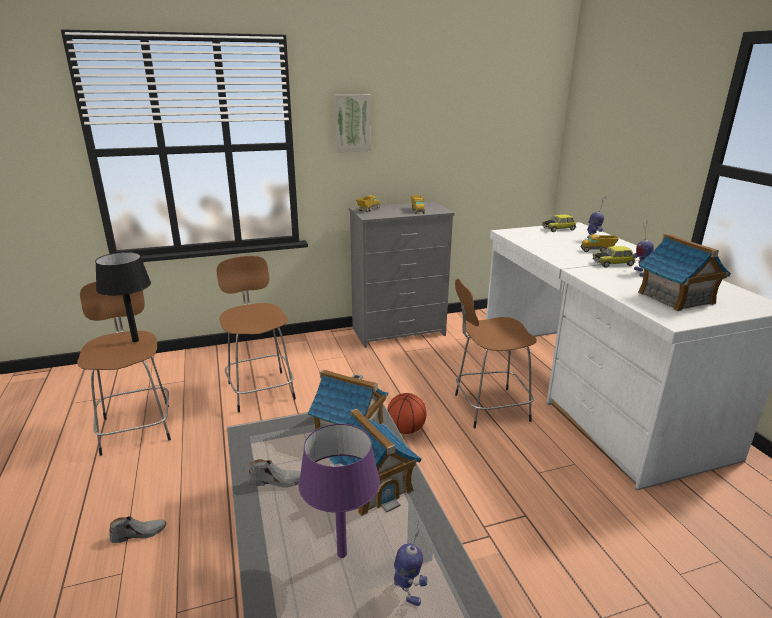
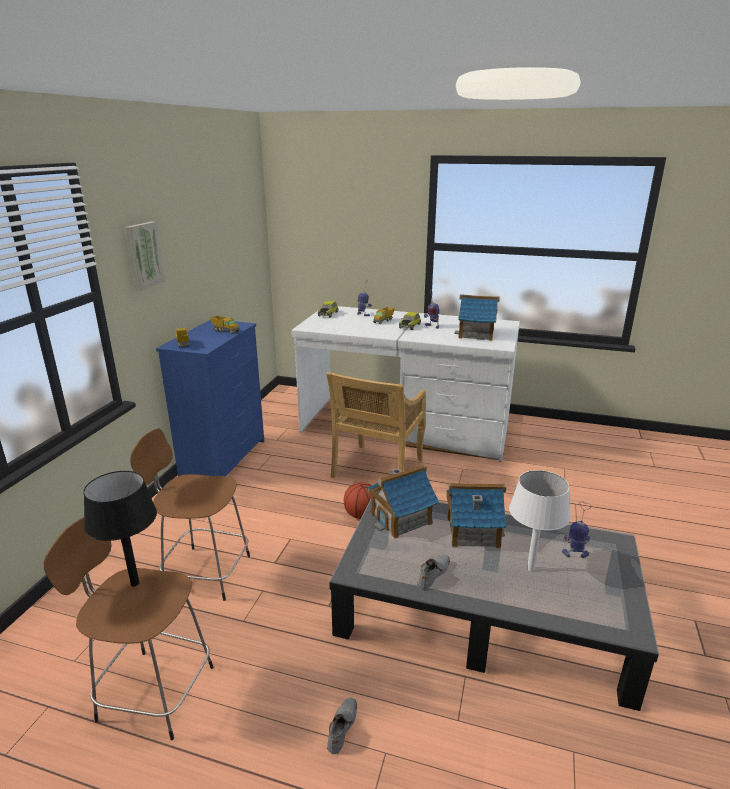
camera: 55 degrees left, 0 degrees up
(342, 554) = (530, 568): purple table lamp -> white table lamp
(399, 332) = (224, 458): grey dresser -> blue dresser
(488, 408) = (377, 469): brown stool -> beige chair

